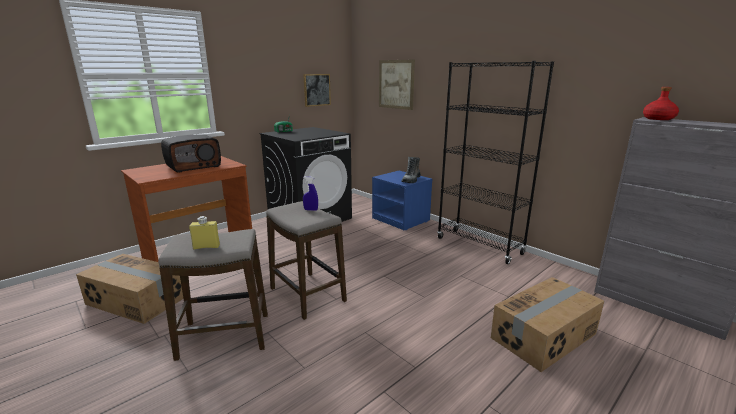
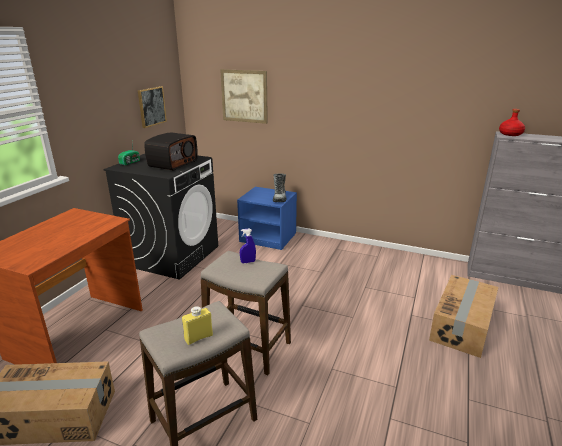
camera: 25 degrees left, 5 degrees up
(194, 166) = (64, 232): radio -> radio (172, 163)
(479, 246) = (358, 252): black bookcase -> none

